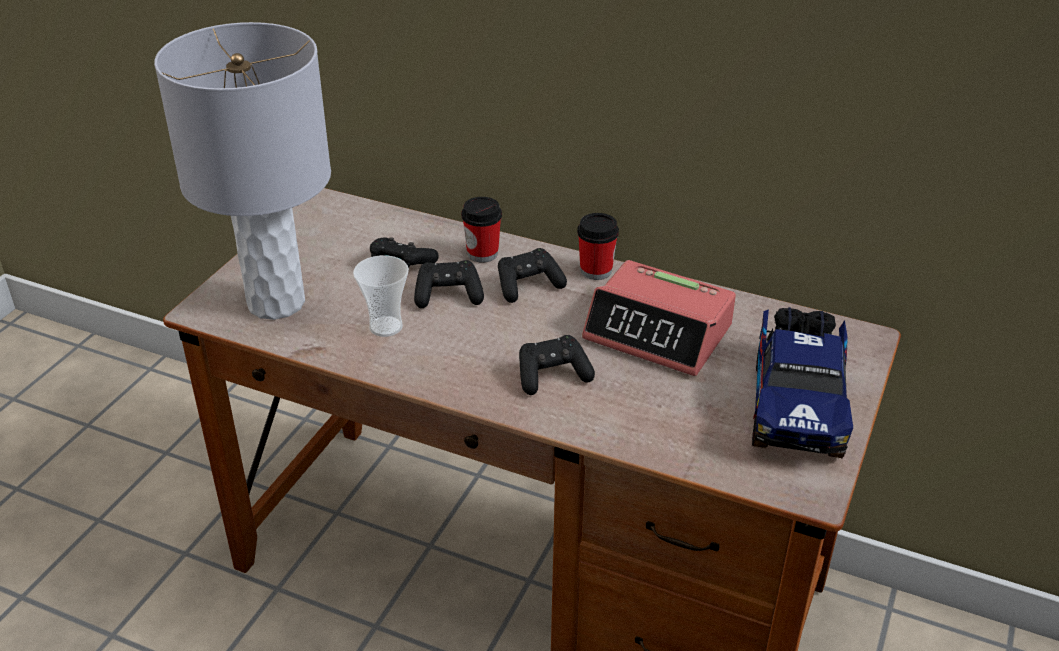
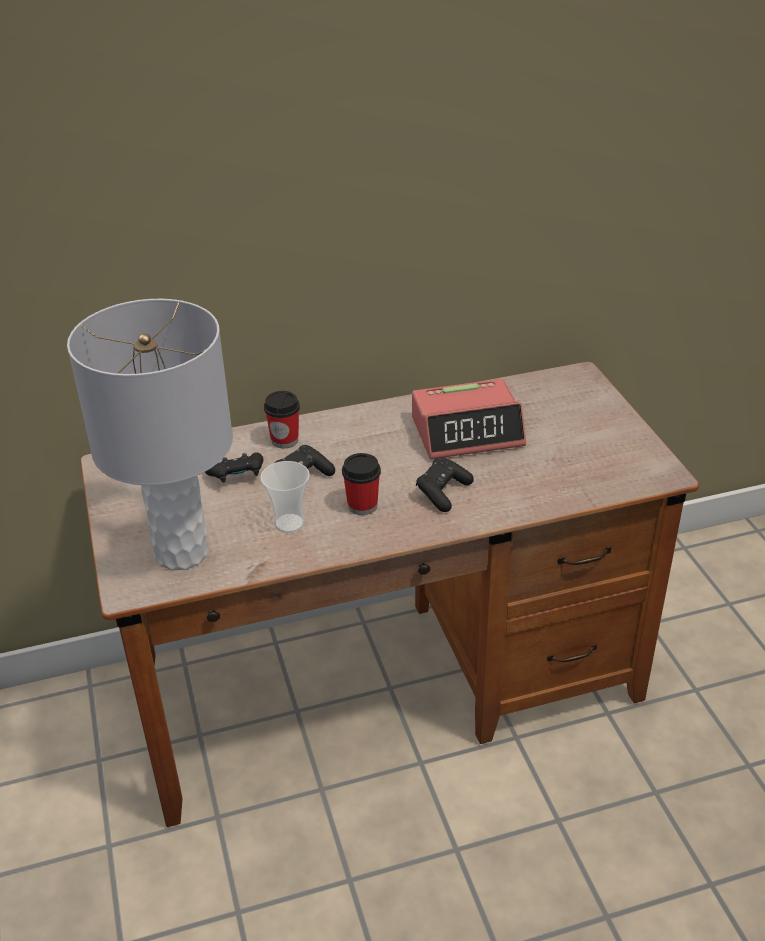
camera: 40 degrees left, 0 degrees up
(528, 286) = (346, 445): black game controller -> none
(596, 271) = (376, 413): cup -> cup (362, 505)
(797, 402) = (595, 430): toy truck -> none

